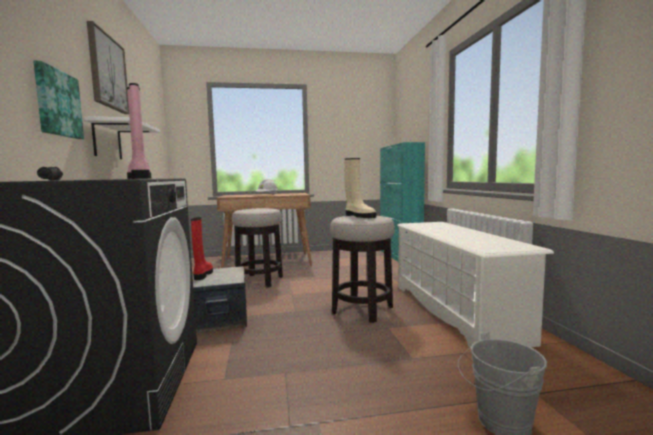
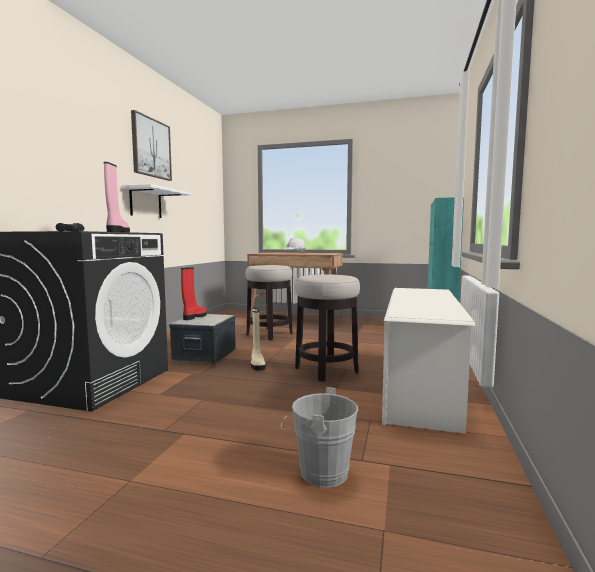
camera: 25 degrees right, 0 degrees up
(57, 103) = (95, 177): picture -> none
(359, 216) = (324, 274): beige boot -> beige boot (257, 364)

